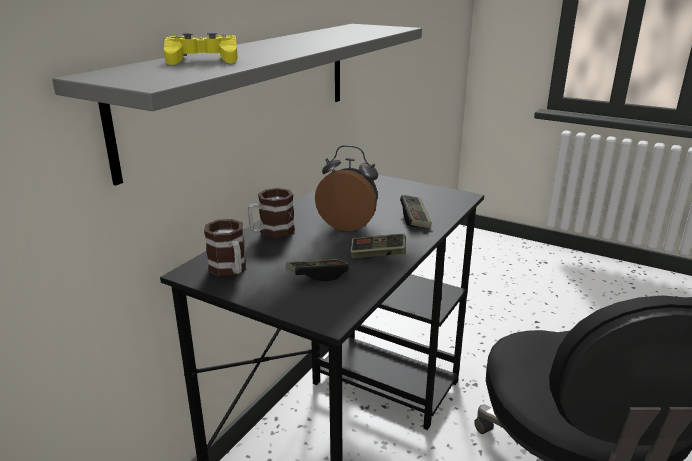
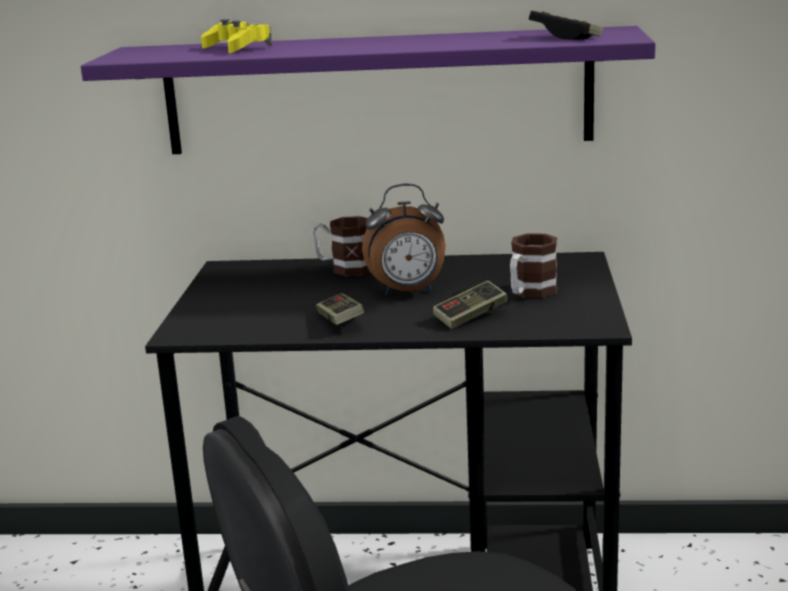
camera: 65 degrees right, 5 degrees down
(230, 270) = (241, 277): mug -> mug (529, 293)
(247, 89) = (376, 92): grey shelf -> purple shelf
(317, 276) = (260, 309): game controller -> game controller (565, 37)
(349, 224) = (408, 292): alarm clock -> alarm clock turned 90 degrees clockwise

